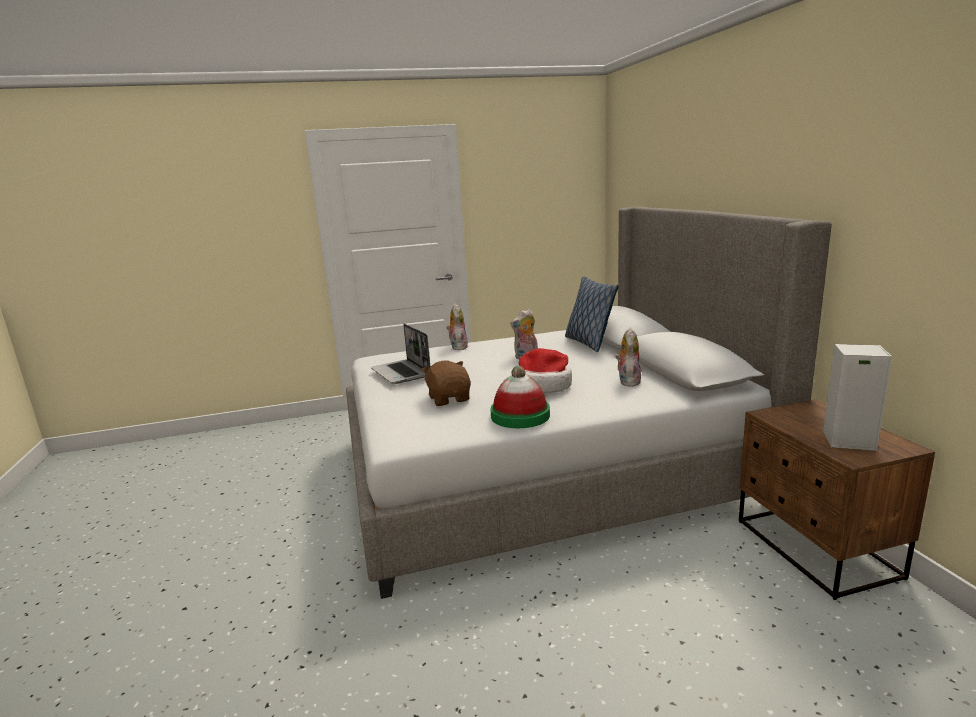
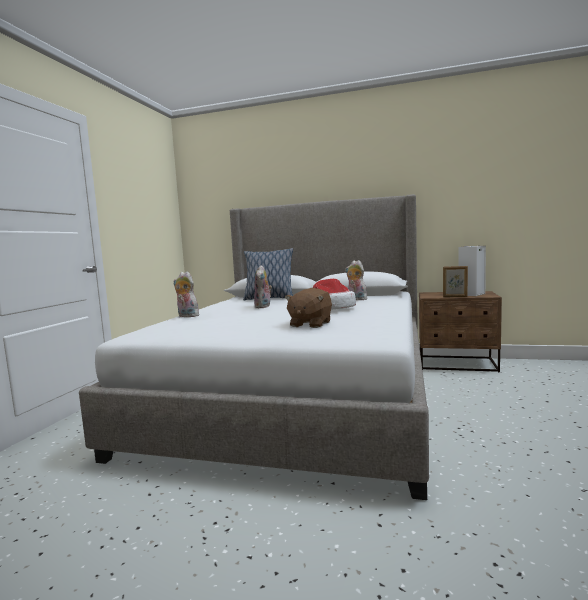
camera: 60 degrees left, 10 degrees down
(402, 373) = (217, 327): laptop -> none
(449, 399) = (310, 324): brown plush toy -> brown plush toy turned 75 degrees counterclockwise
(520, 416) = (379, 315): hat -> none
(798, 432) = (455, 297): none -> picture frame

